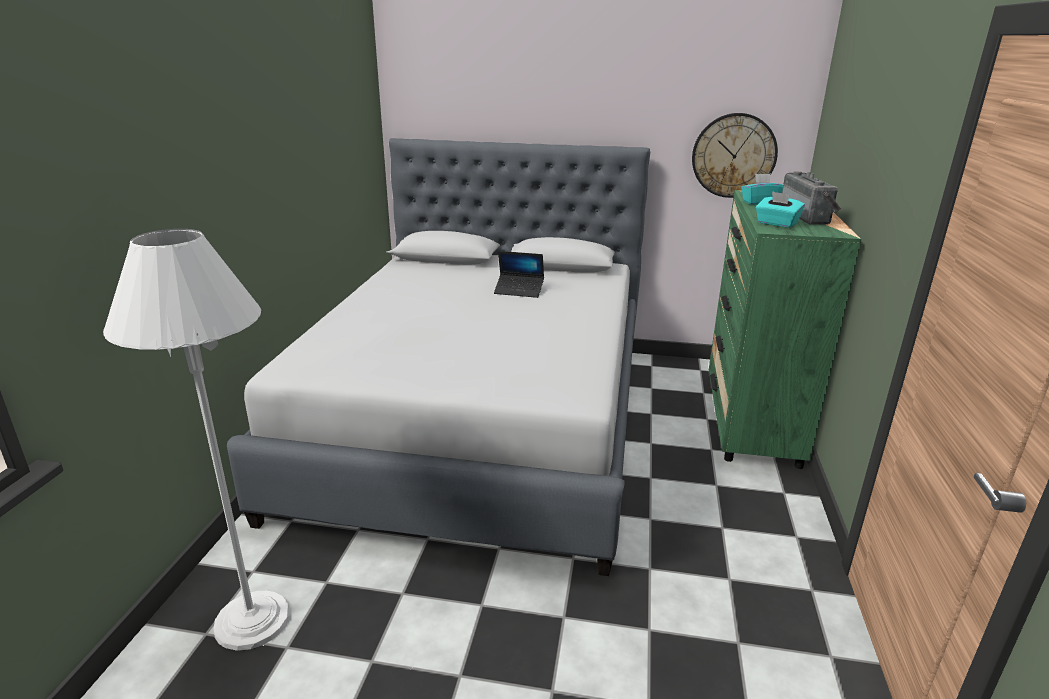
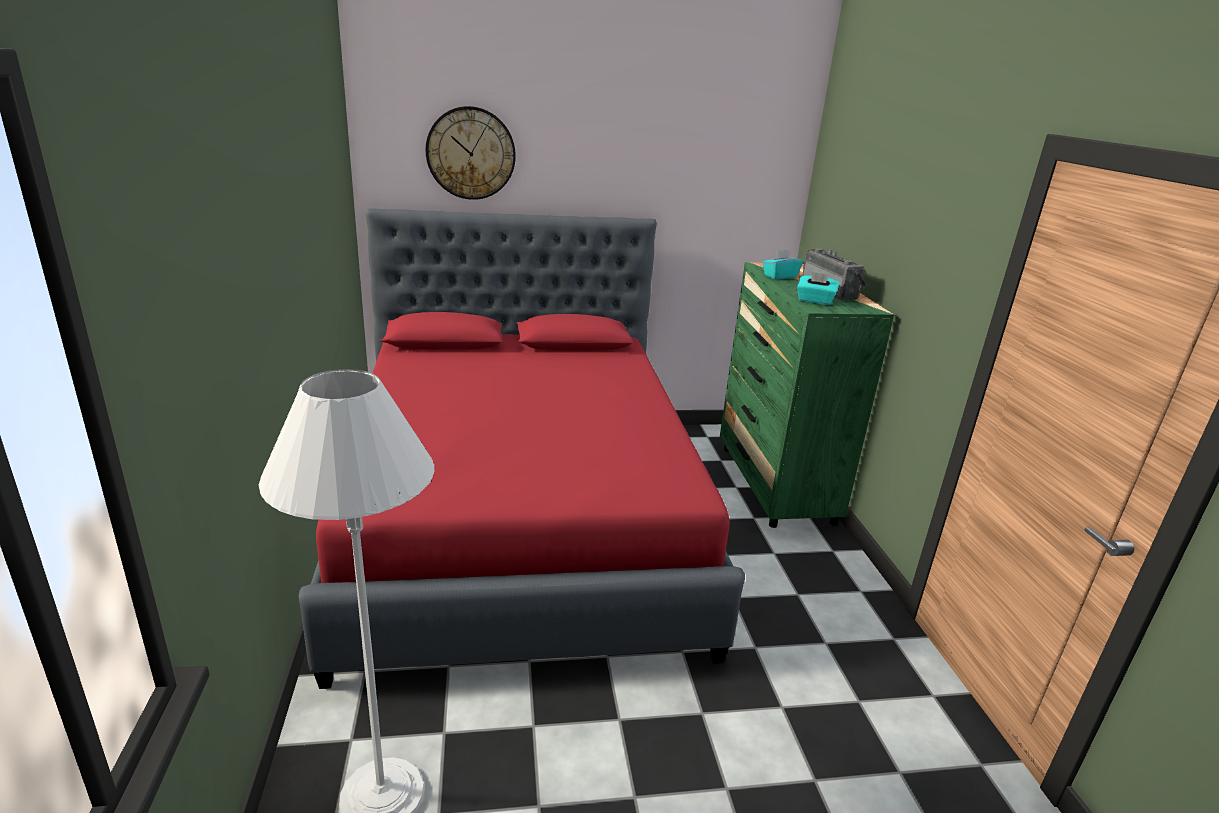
camera: 20 degrees left, 0 degrees up
(481, 422) = (520, 521): grey bed -> red bed
(519, 291) = (551, 377): laptop -> none
(733, 155) = (733, 226): wall clock -> wall clock (471, 153)

